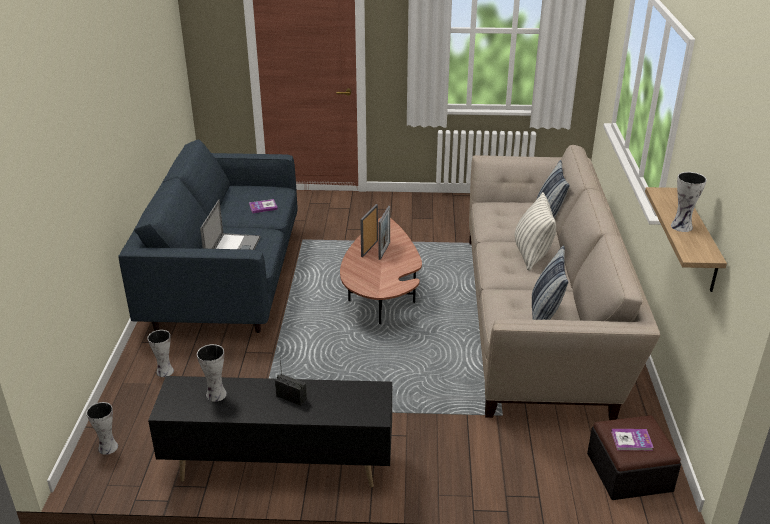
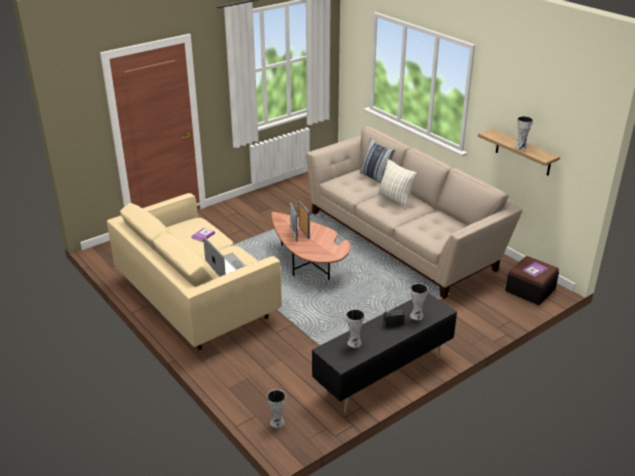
camera: 40 degrees left, 0 degrees up
(164, 371) = (244, 368): vase -> vase (416, 316)
(226, 278) = (197, 298): blue sofa -> beige sofa
(545, 316) = (444, 227): pillow -> none

